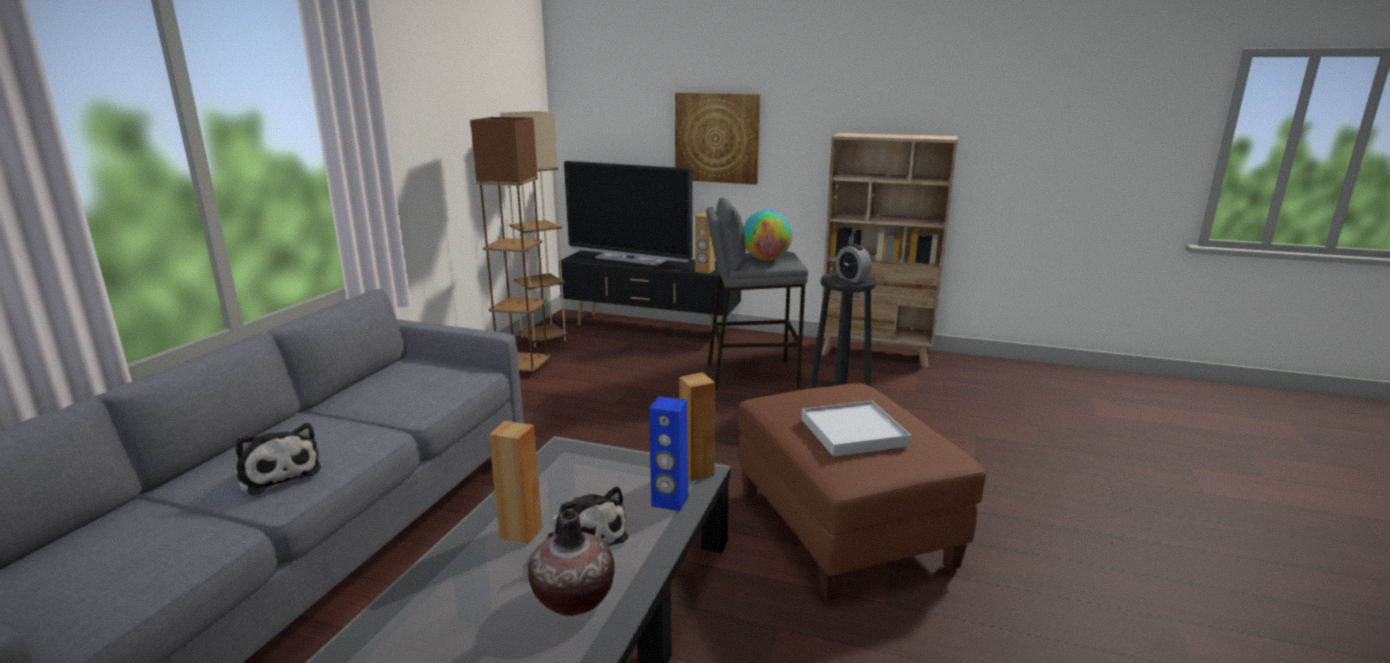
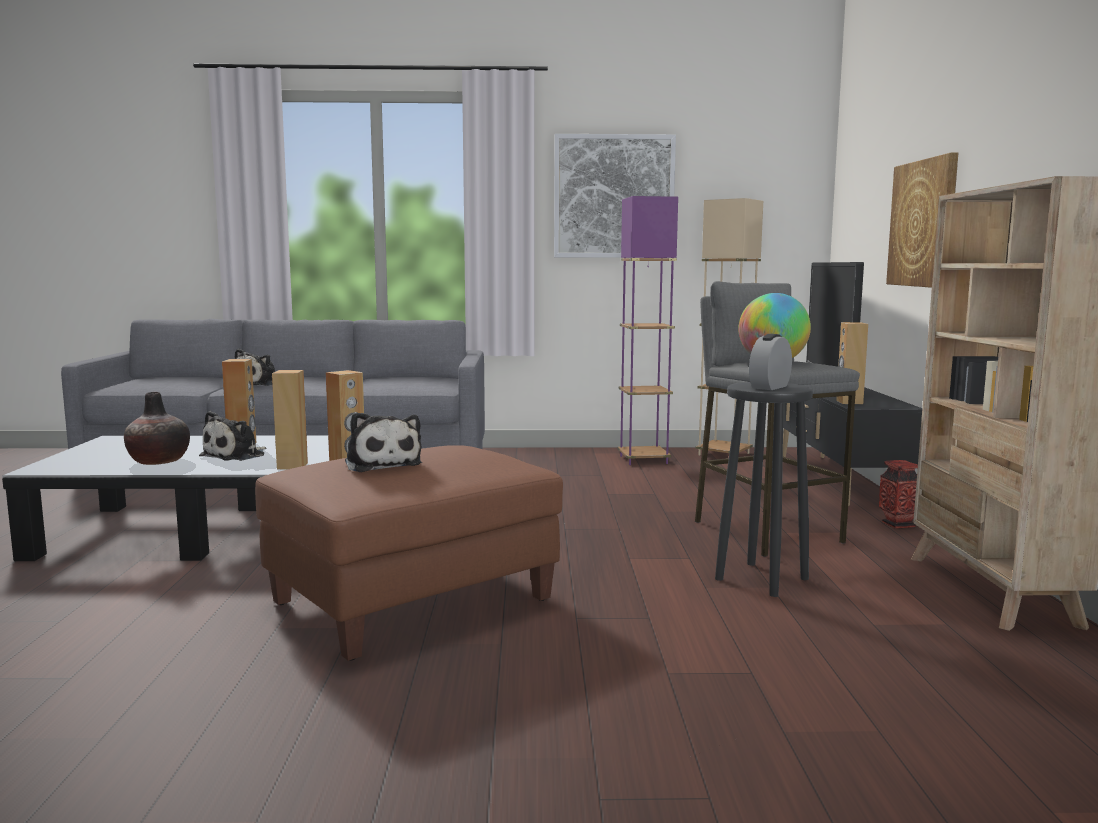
camera: 70 degrees right, 10 degrees down
(429, 113) = (613, 196): none -> picture
(523, 368) = (643, 460): brown floor lamp -> purple floor lamp
(669, 501) = (292, 466): blue speaker -> brown speaker
(761, 340) = (898, 524): none -> vase
(853, 432) = (382, 464): white tray -> plush toy

